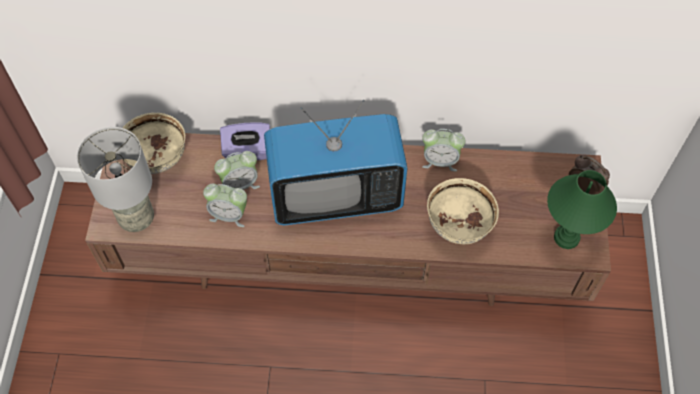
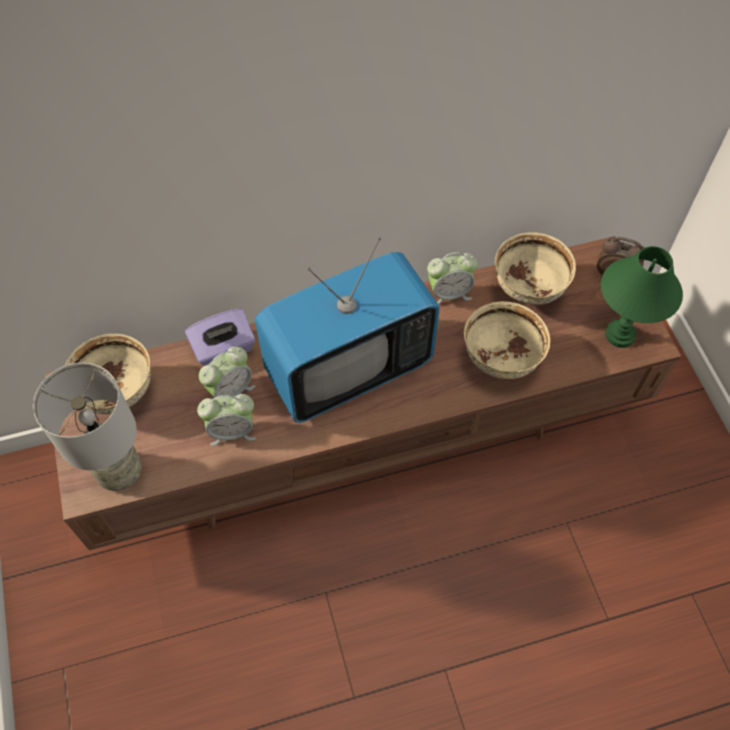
camera: 20 degrees left, 0 degrees up
(505, 178) = (527, 290): none -> beige bowl

